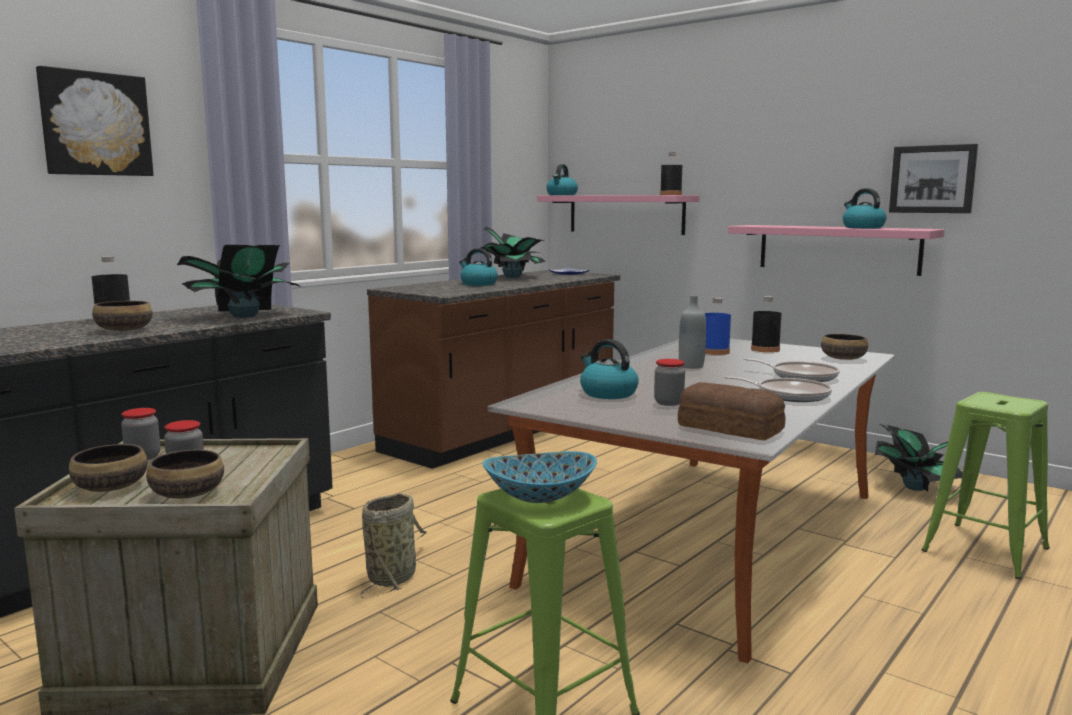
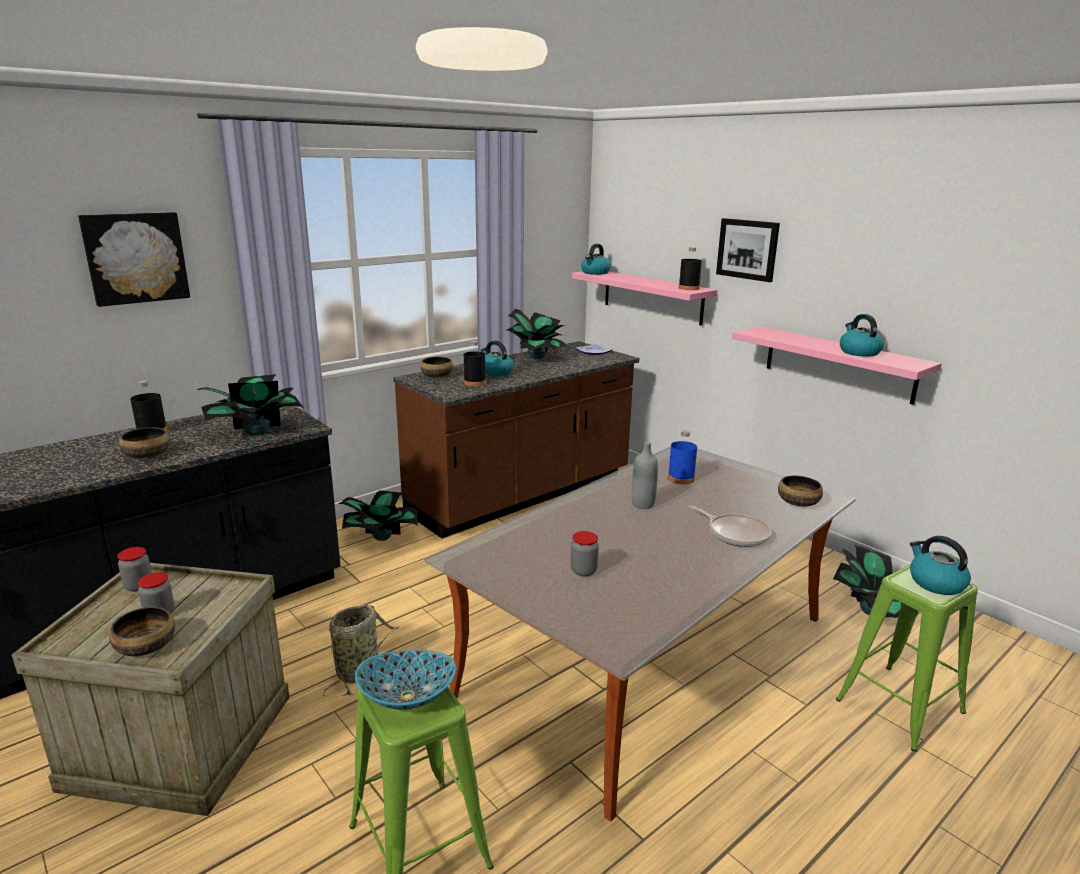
camera: 10 degrees right, 10 degrees up
(112, 487) = (96, 628): bowl -> bowl (437, 376)
(360, 472) = (381, 537): none -> potted plant
(607, 393) = (538, 547): kettle -> kettle (935, 583)
(729, 427) = (613, 622): bread -> none
(765, 349) = (731, 478): black bottle -> black bottle (474, 383)
(789, 395) = (703, 568): frying pan -> none
(932, 179) = (936, 311): picture -> picture (747, 249)

